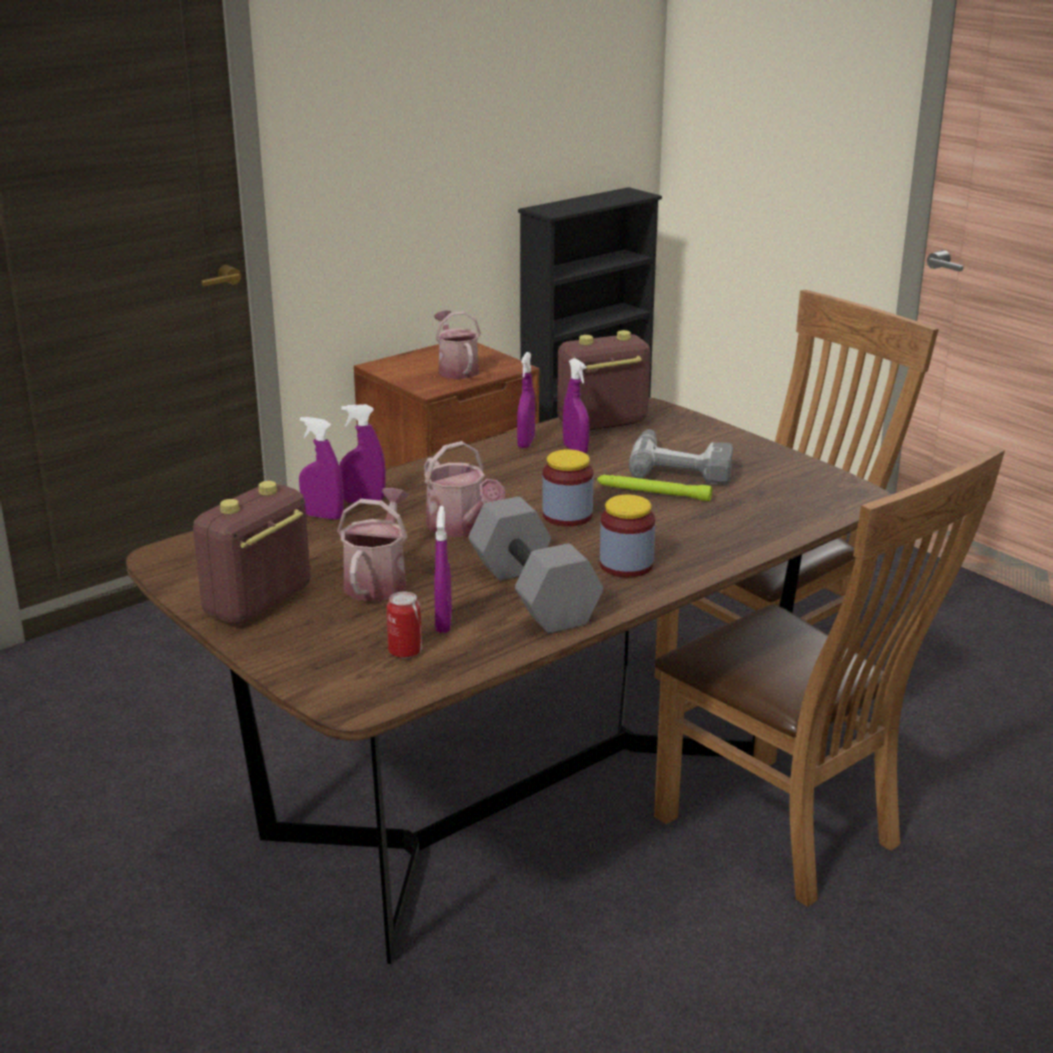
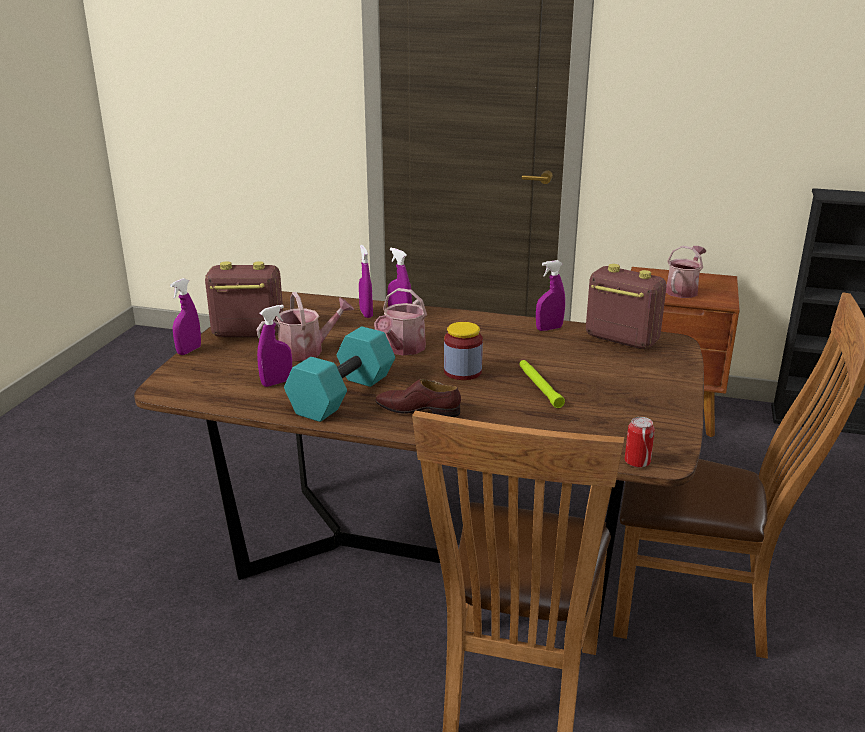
camera: 55 degrees right, 0 degrees up
(405, 651) = (232, 383): can -> can (637, 462)
(536, 594) = (343, 395): grey dumbbell -> turquoise dumbbell
(575, 450) = (564, 345): purple spray bottle -> purple spray bottle (189, 351)
(626, 565) = (418, 410): jar -> brown shoe
(681, 466) = (598, 383): power drill -> none

